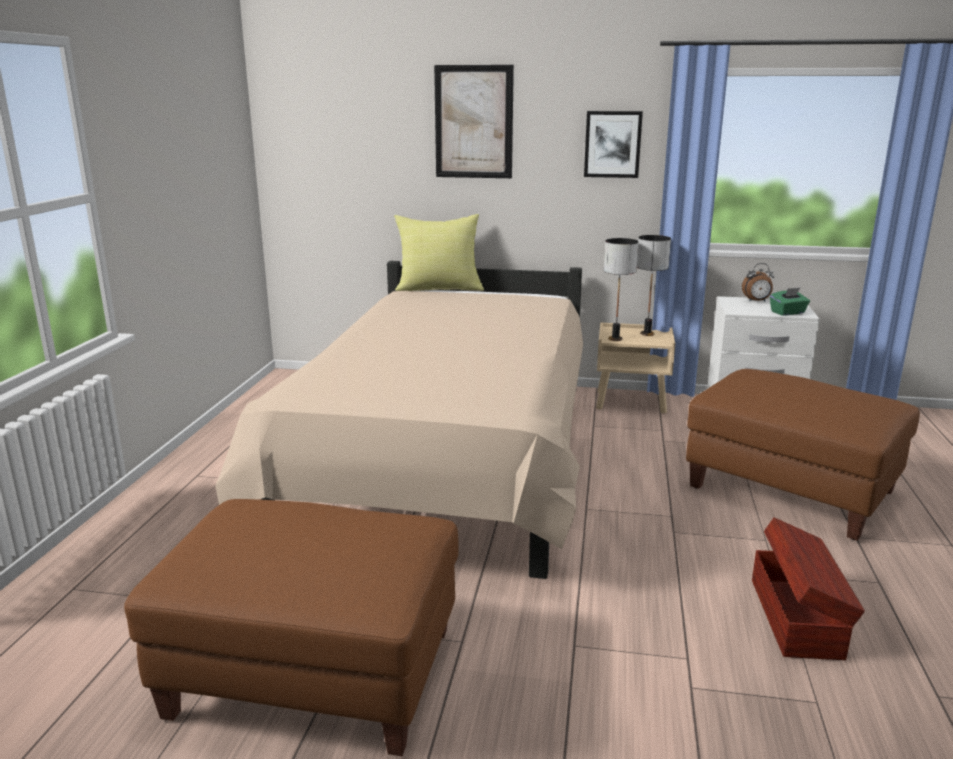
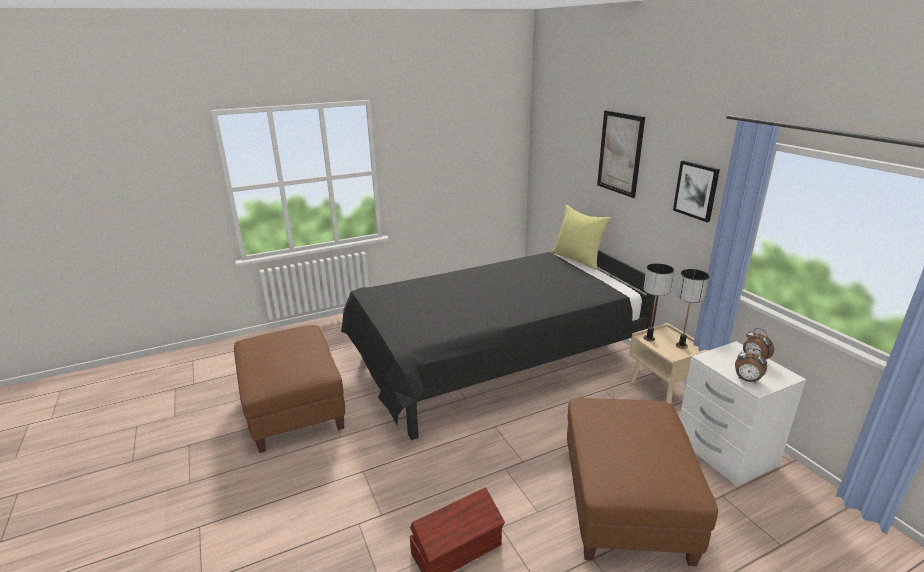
camera: 55 degrees right, 5 degrees up
(447, 460) = (493, 361): beige bed -> black bed
(788, 313) = (747, 380): green tissue box -> alarm clock

